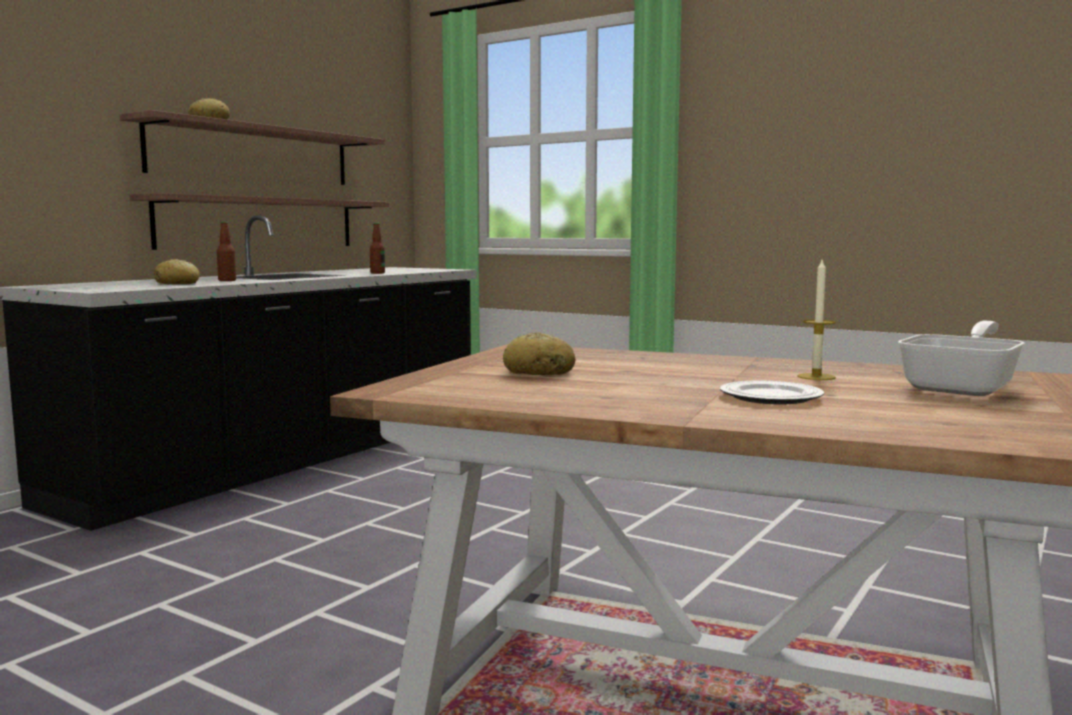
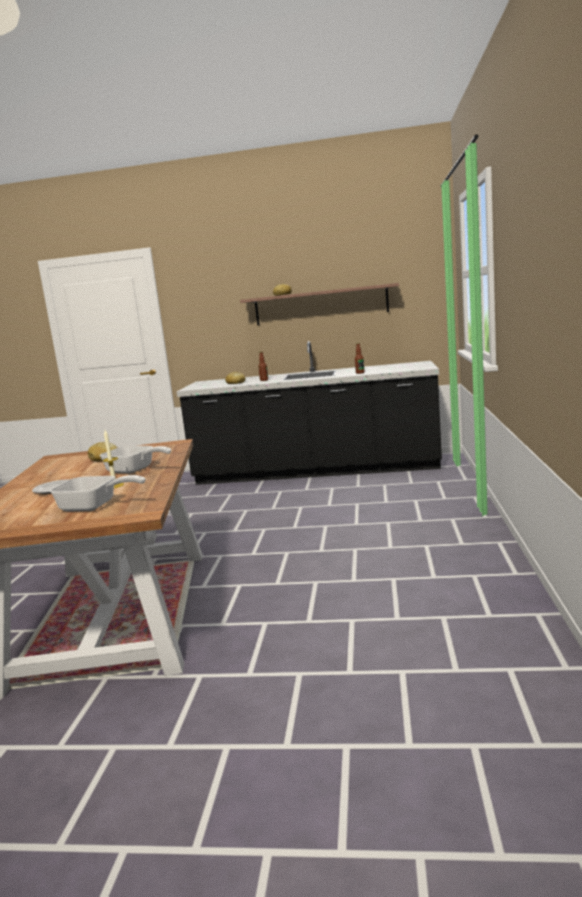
camera: 65 degrees right, 5 degrees up
(260, 223) = (326, 342): shelf -> none
(710, 367) = (134, 470): none -> frying pan

